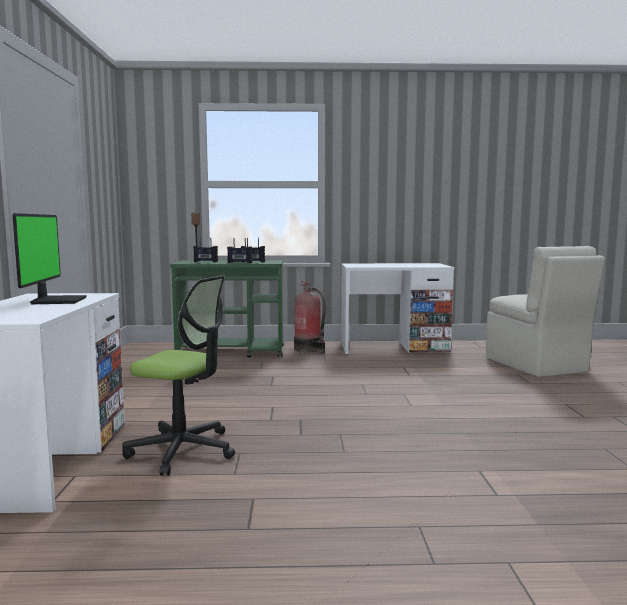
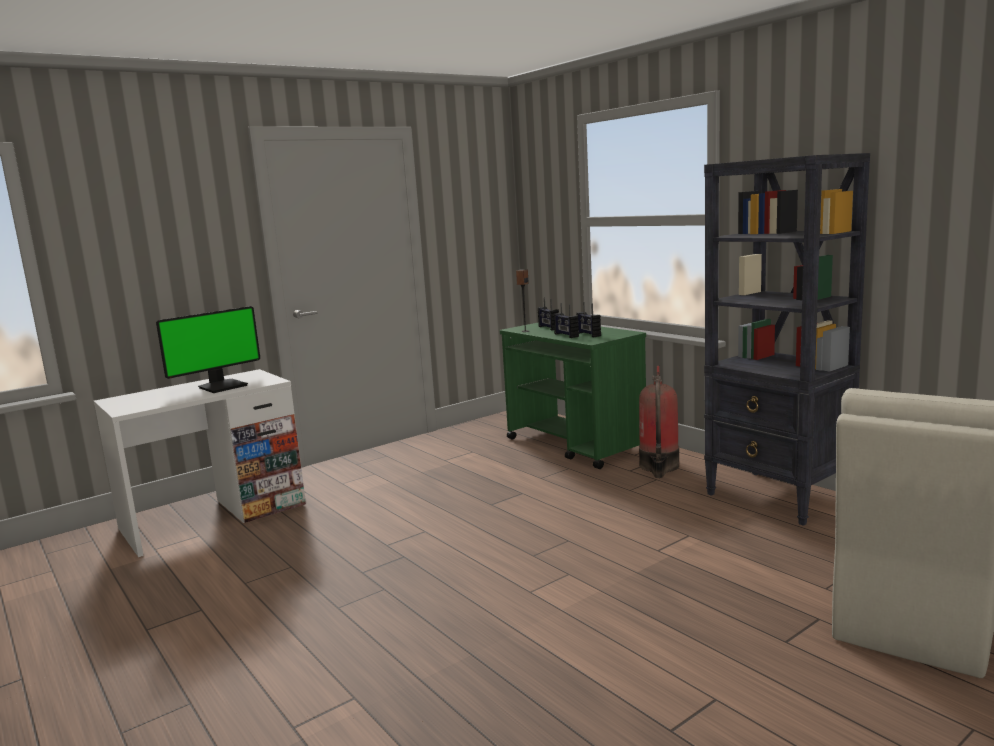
camera: 55 degrees right, 5 degrees up
(182, 450) = (276, 545): office chair -> none
(393, 347) = (778, 497): white desk -> black bookcase

